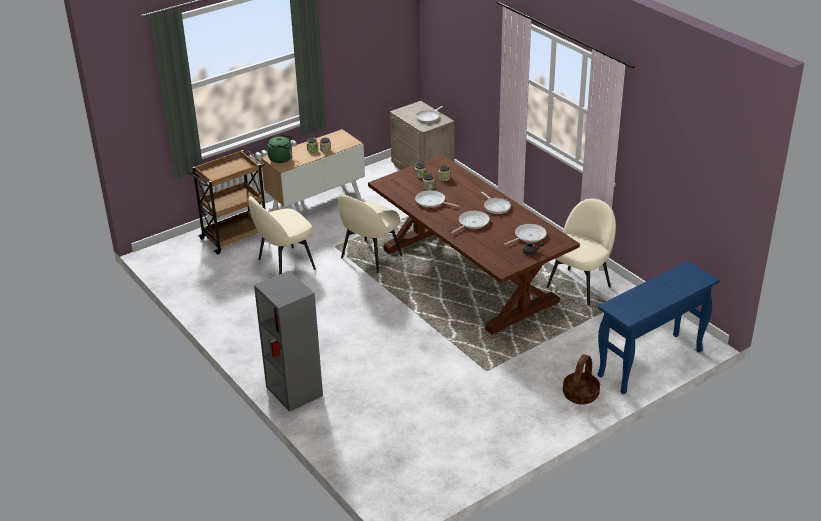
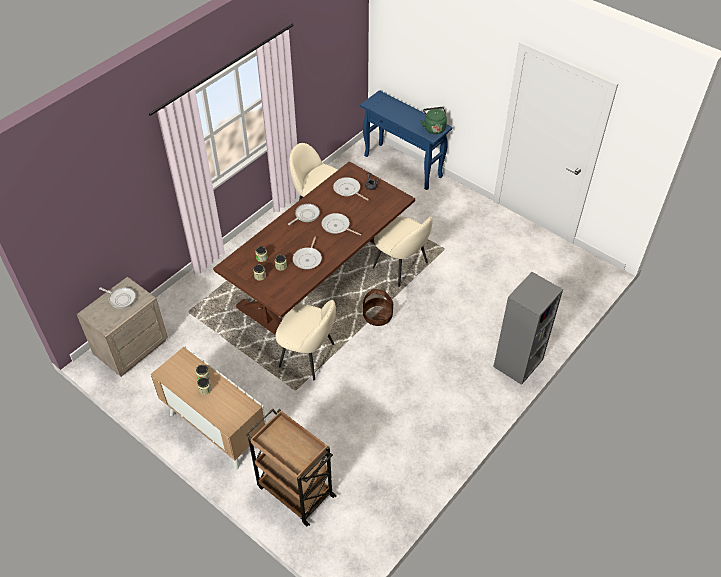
camera: 105 degrees left, 15 degrees up
(282, 158) = (230, 413): green kettle -> green kettle (434, 128)
(285, 265) = (338, 425): beige chair -> beige chair (401, 266)
(580, 395) = (450, 197): basket -> basket (378, 316)

